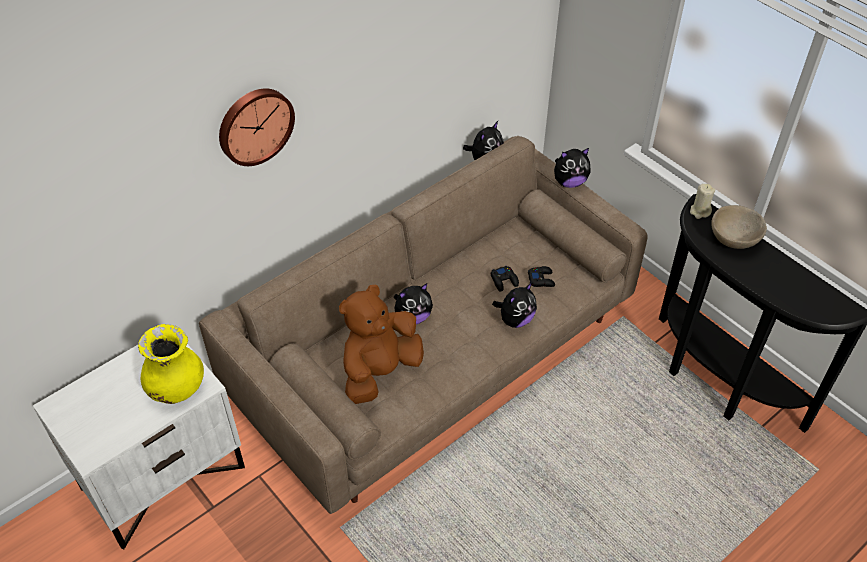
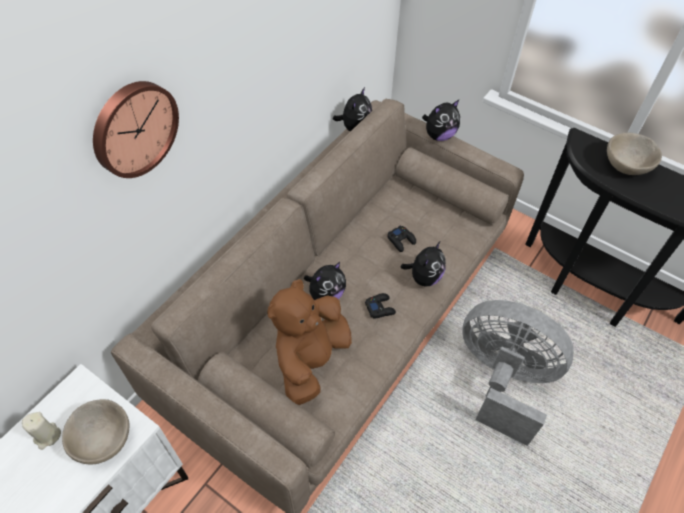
camera: 15 degrees left, 5 degrees up
(177, 388) = (104, 439): yellow vase -> beige bowl
(541, 279) = (435, 232): black game controller -> black game controller (380, 308)
(584, 446) = (502, 380): none -> grey fan
(700, 211) = (585, 144): beige candle -> beige candle (47, 436)

